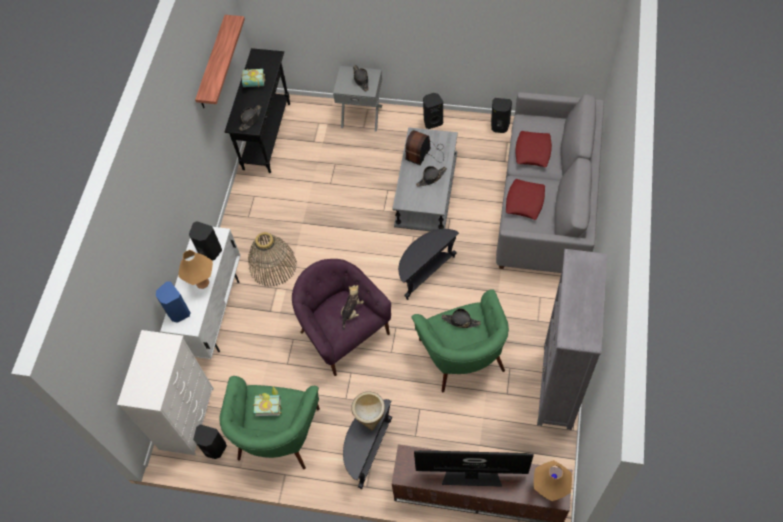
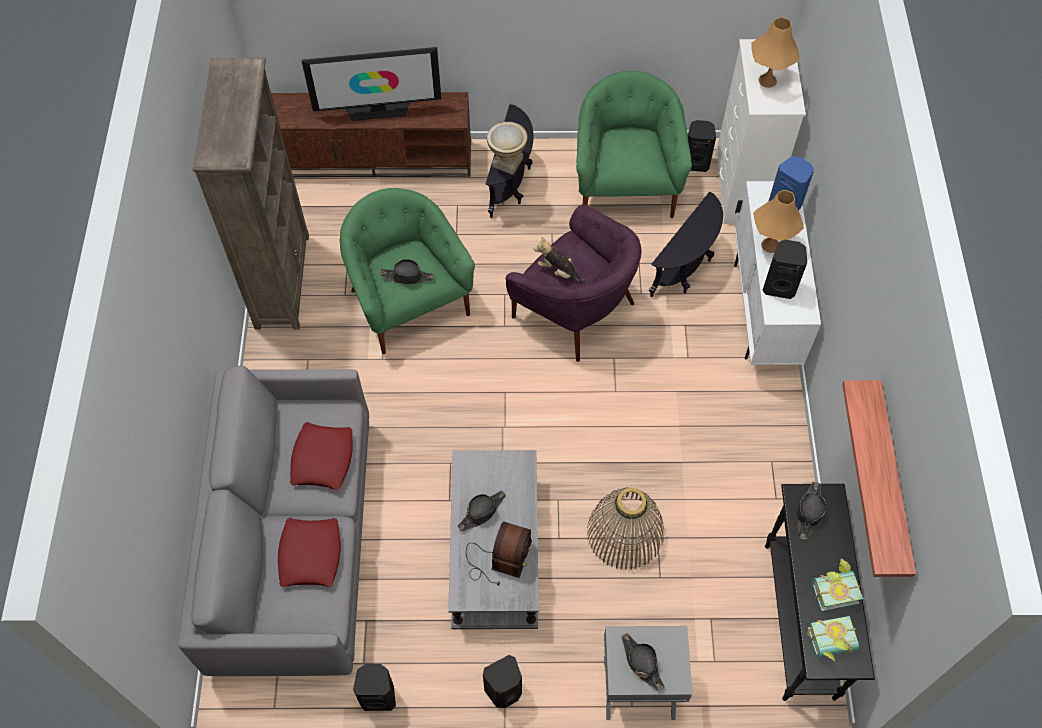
camera: 165 degrees right, 0 degrees up
(268, 404) = (634, 154): book -> book (832, 645)
(273, 265) = (704, 389): basket -> basket (625, 533)
(352, 311) = (558, 271): plush toy -> plush toy turned 105 degrees clockwise
(425, 272) = (475, 407): black side table -> black side table (685, 269)
(549, 489) = (289, 108): orange table lamp -> orange table lamp (767, 80)
(557, 387) = (282, 280): grey bookcase -> brown bookcase

